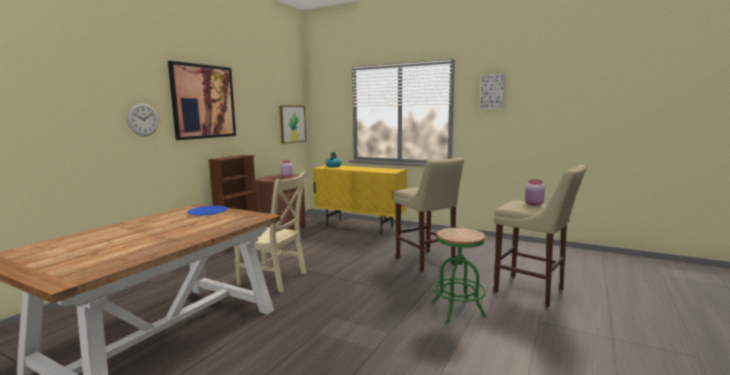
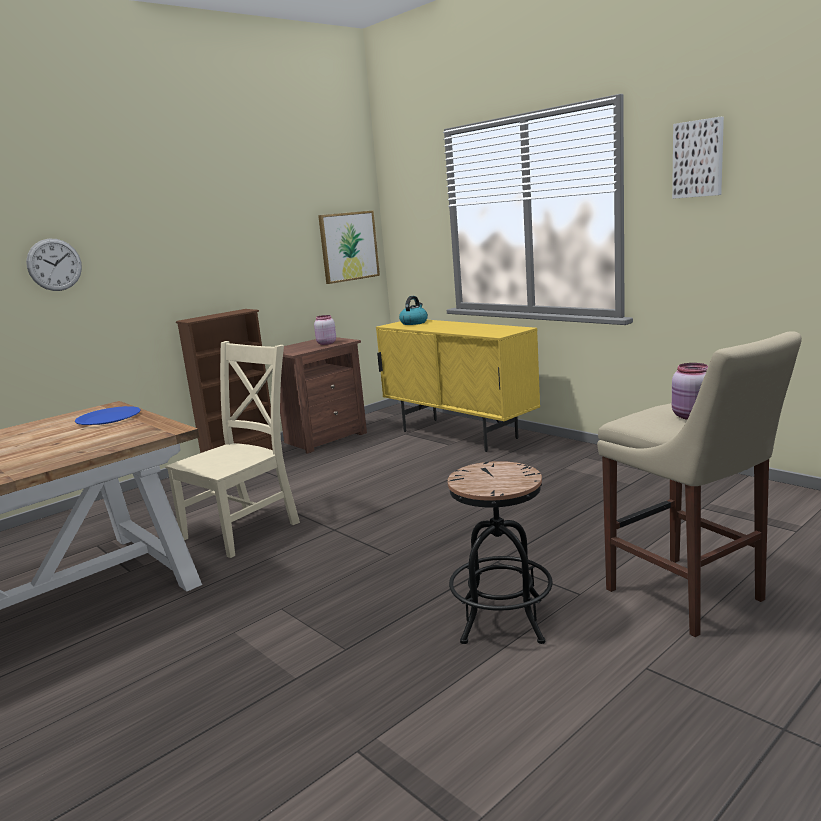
camera: 20 degrees right, 5 degrees up
(203, 101) = (162, 224): picture -> none
(274, 279) = (245, 529): beige chair -> beige chair turned 90 degrees counterclockwise
(426, 262) = (524, 514): beige stool -> none
(458, 310) = (502, 621): green stool -> black stool

